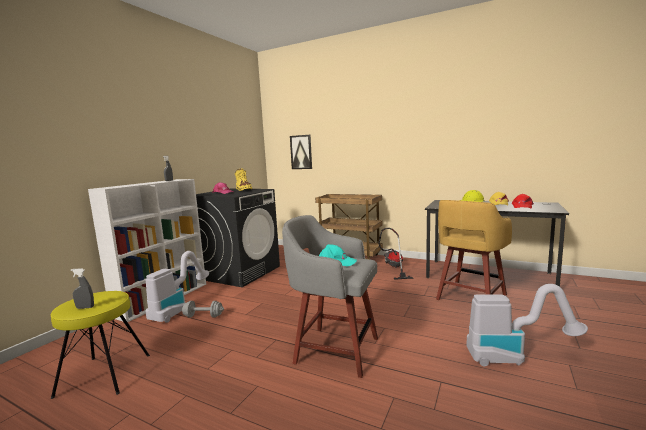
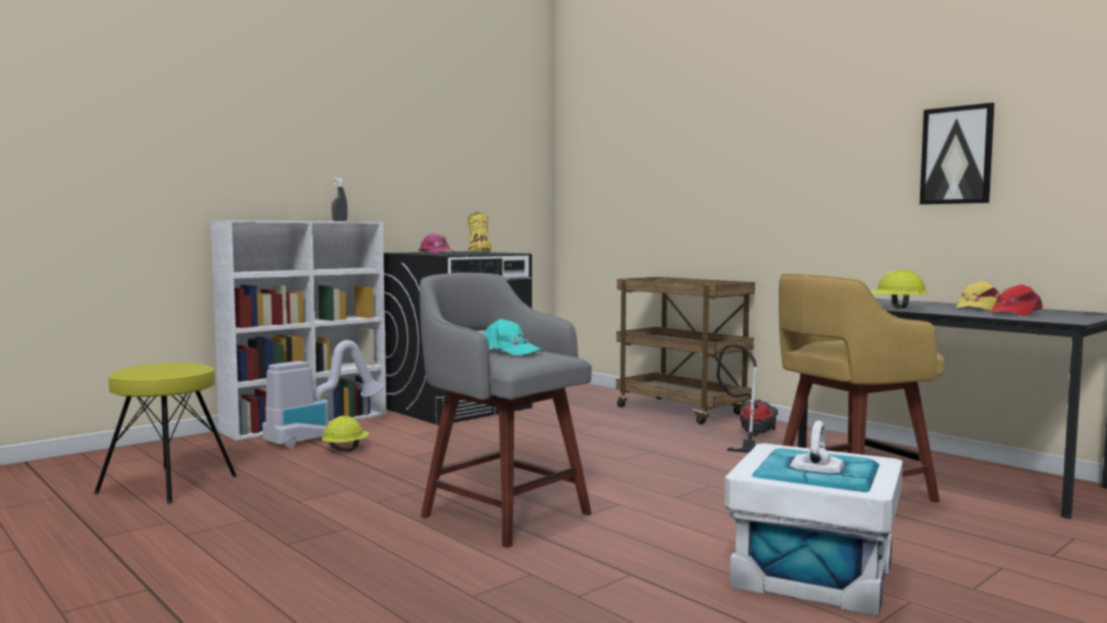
camera: 20 degrees right, 5 degrees down
(85, 307) = (150, 371): grey spray bottle -> none
(203, 316) = (345, 449): grey dumbbell -> yellow hard hat
(301, 152) = (615, 190): picture -> picture (957, 155)
(514, 357) = (812, 574): vacuum cleaner -> white storage box

